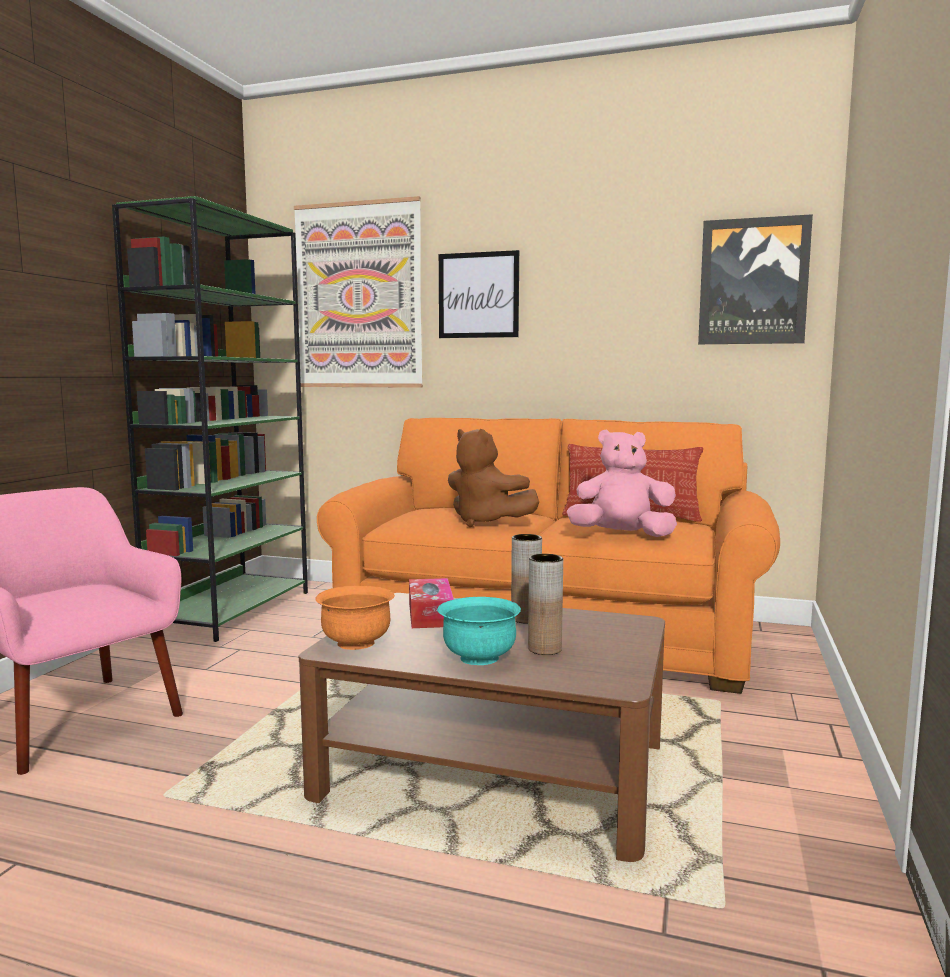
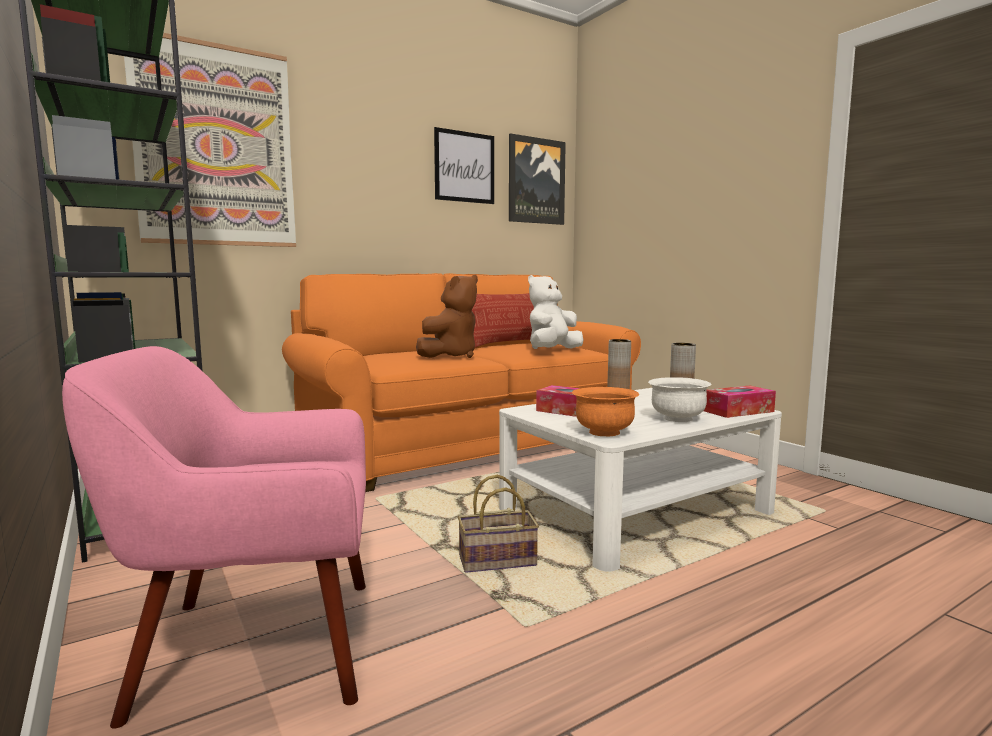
camera: 50 degrees left, 0 degrees up
(273, 744) = (496, 562): none -> basket
(478, 295) = (347, 164): picture -> picture (464, 167)
(479, 658) = (677, 419): turquoise bowl -> white bowl
(486, 522) = (450, 356): brown plush toy -> brown plush toy turned 45 degrees counterclockwise
(493, 769) = (635, 511): brown coffee table -> white coffee table
(589, 677) = (738, 411): none -> tissue box
(621, 535) = (552, 350): pink plush toy -> white plush toy

